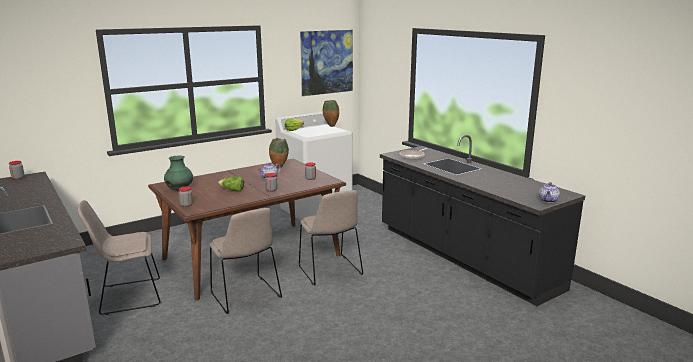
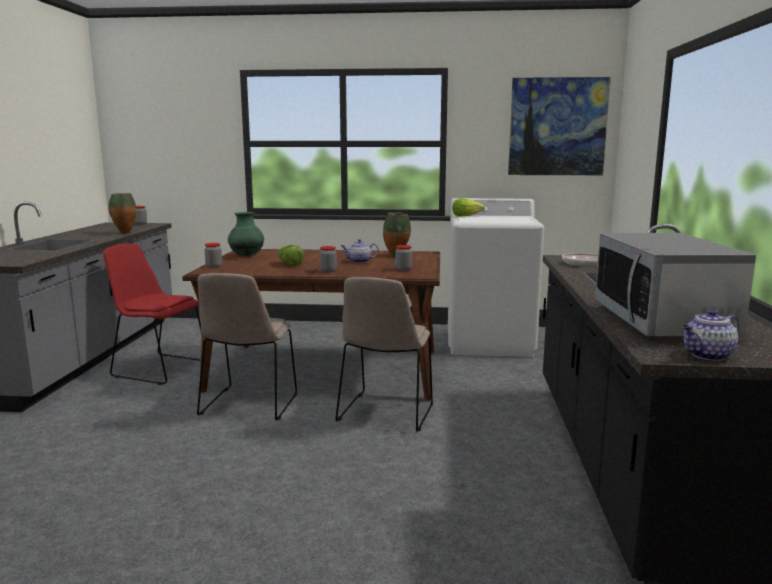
camera: 40 degrees right, 5 degrees down
(128, 296) = (158, 368): beige chair -> red chair
(331, 126) = (527, 218): vase -> vase (124, 233)
(507, 187) = (662, 321): none -> microwave

